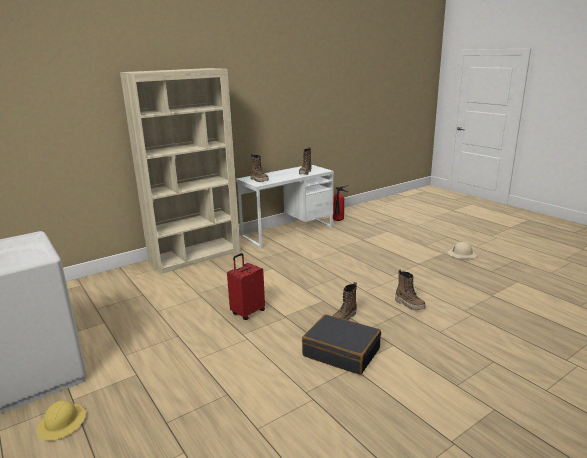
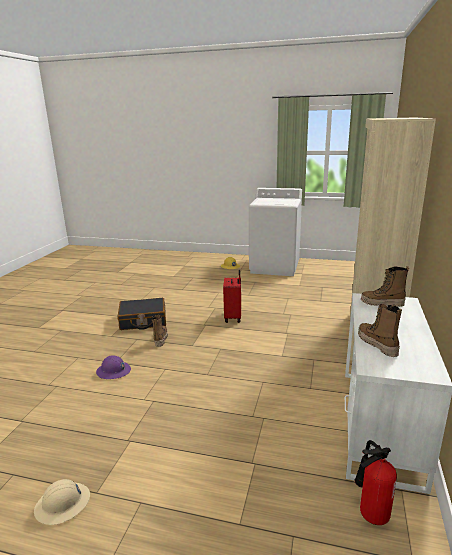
camera: 140 degrees right, 0 degrees up
(409, 304) = (113, 371): boot -> purple hard hat

